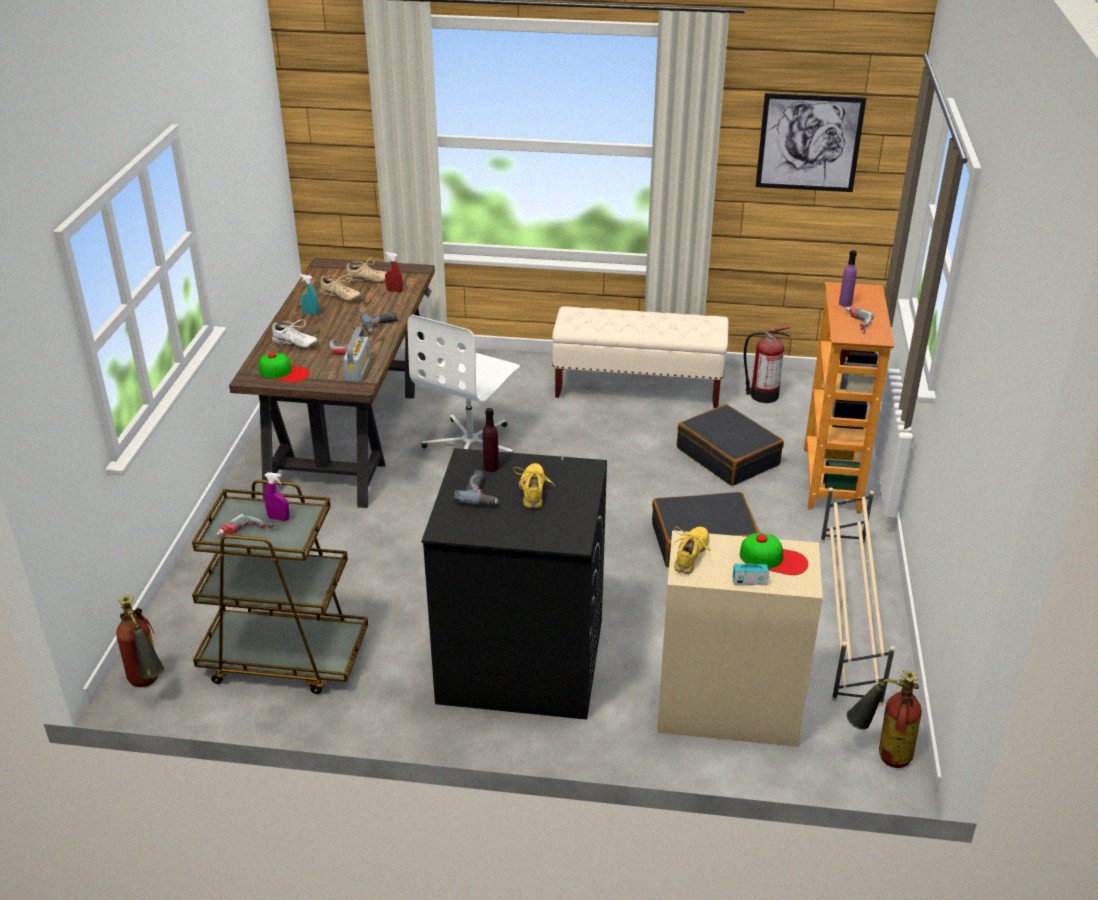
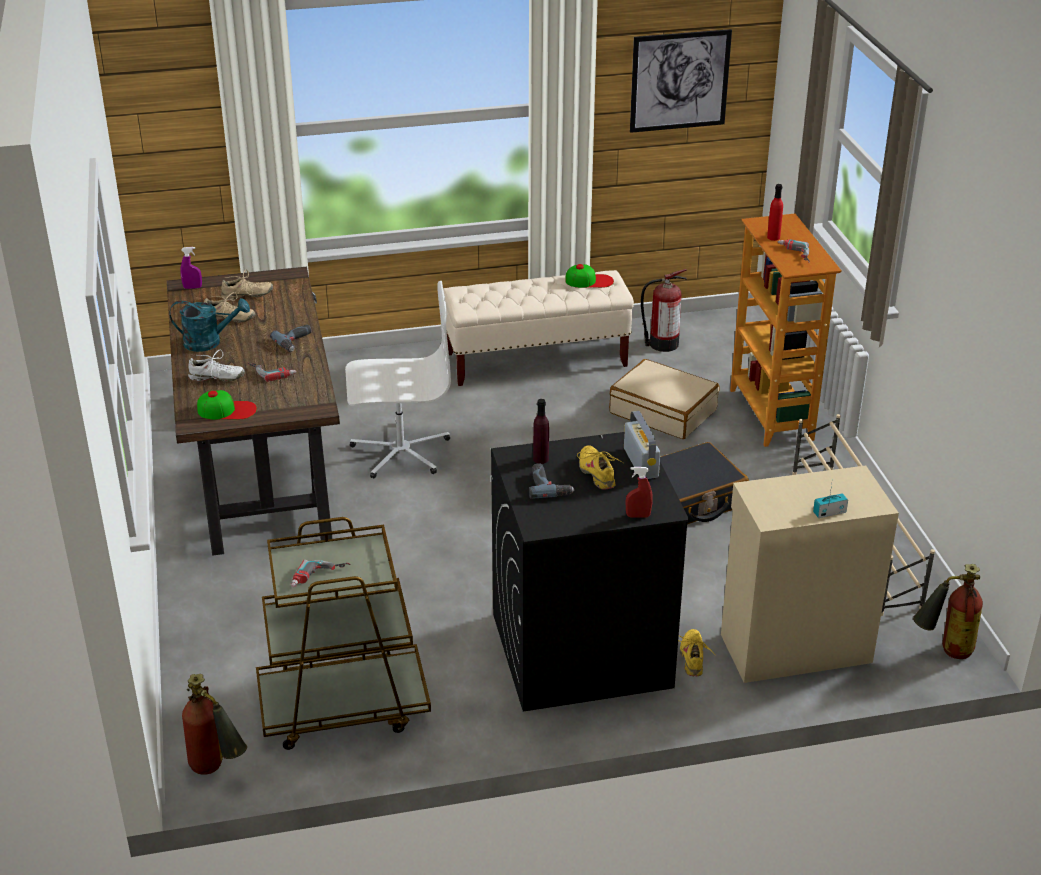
camera: 20 degrees left, 0 degrees up
(278, 518) = (341, 556): purple spray bottle -> purple spray bottle (192, 287)
(311, 313) = (209, 342): turquoise spray bottle -> turquoise watering can
(358, 370) = (305, 392): radio -> radio (640, 462)
(394, 290) = (283, 301): red spray bottle -> red spray bottle (638, 516)
(471, 444) = (400, 451): white office chair -> white office chair turned 105 degrees counterclockwise
(691, 555) = (765, 501): yellow shoe -> yellow shoe (693, 657)
(728, 456) = (663, 411): black suitcase -> beige suitcase
(773, 559) = (837, 488): cap -> cap (589, 281)
(845, 304) = (773, 237): purple bottle -> red bottle

